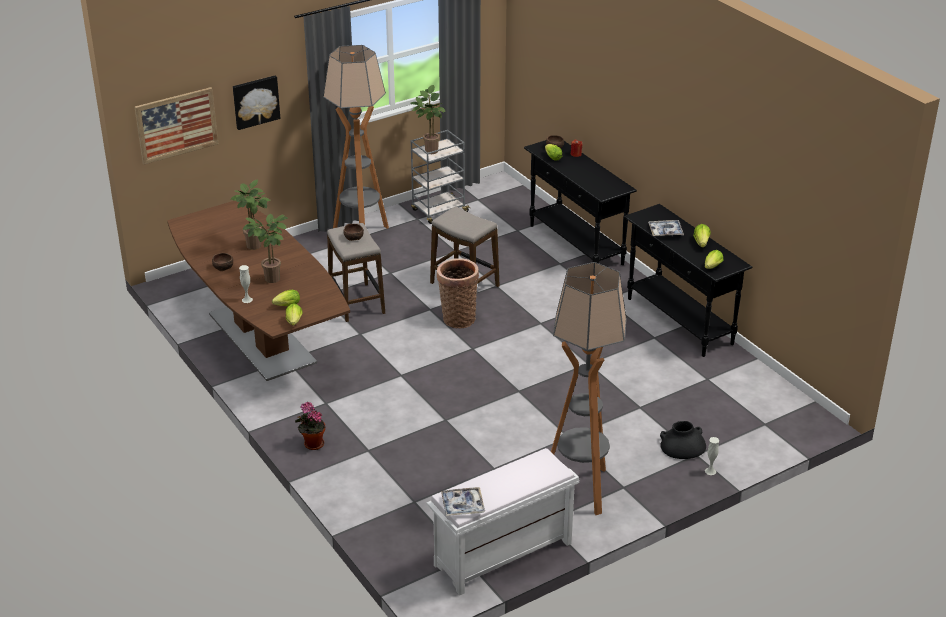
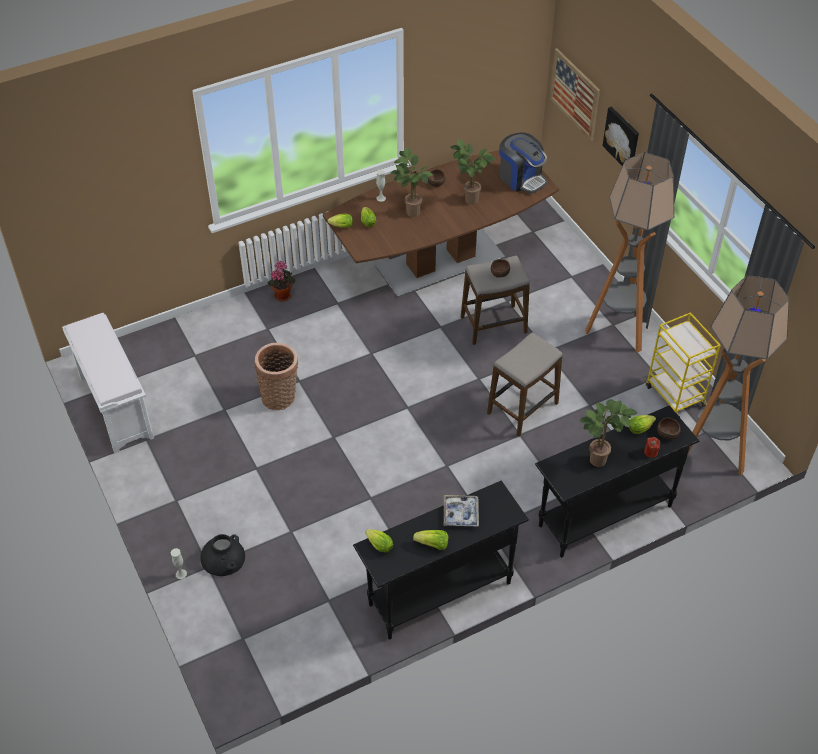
camera: 95 degrees right, 15 degrees up
(221, 219) = (521, 178): none -> coffee machine
(429, 150) = (685, 335): potted plant -> potted plant (599, 458)
(439, 211) = (674, 396): grey cart -> yellow cart
(458, 318) = (461, 399): basket -> basket (280, 397)
(462, 505) = (83, 329): tray -> none
(580, 489) = (181, 468): floor lamp -> floor lamp (711, 453)

